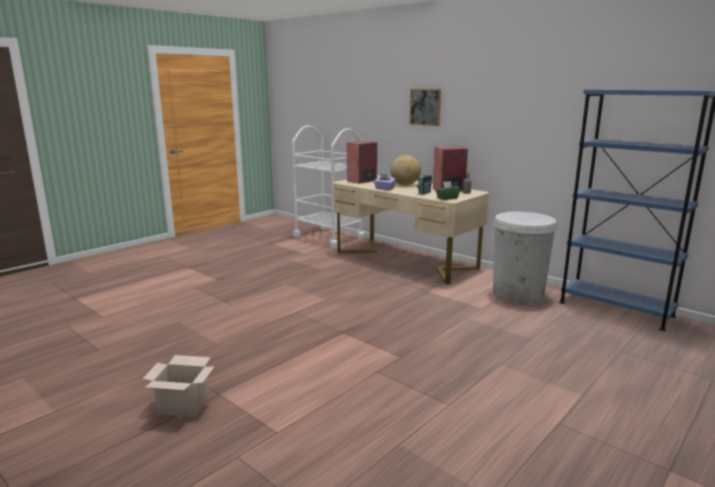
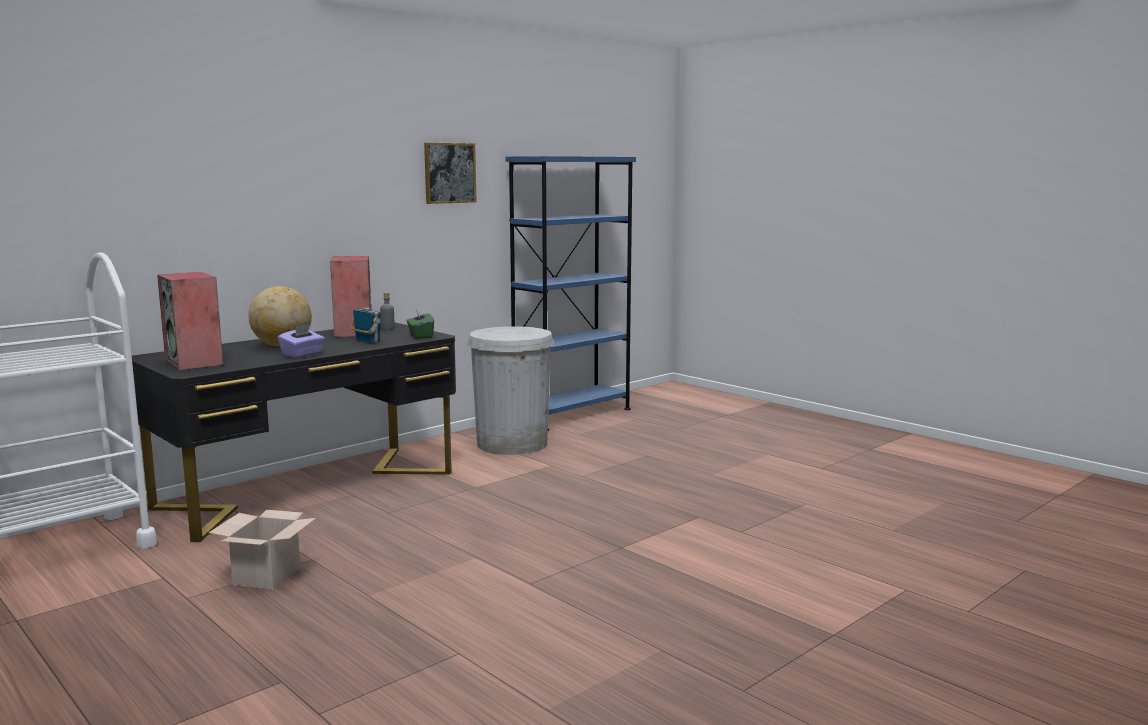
camera: 85 degrees left, 5 degrees down
(184, 405) = (877, 660): cardboard box -> cardboard box (267, 575)
(405, 260) = (309, 490): beige desk -> black desk
(425, 107) = (245, 192): picture -> picture (449, 173)

